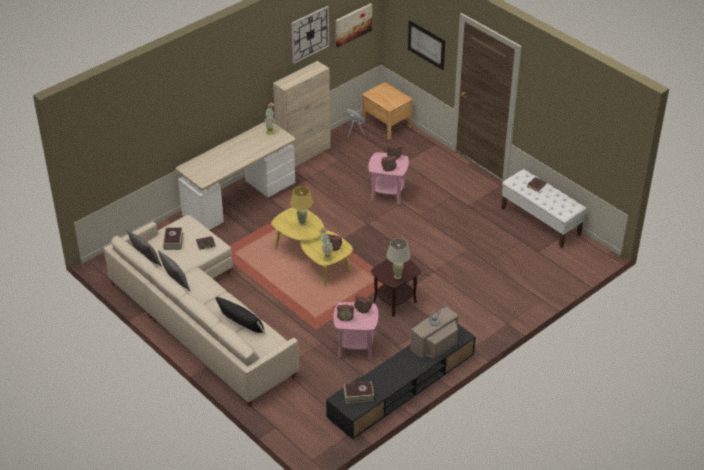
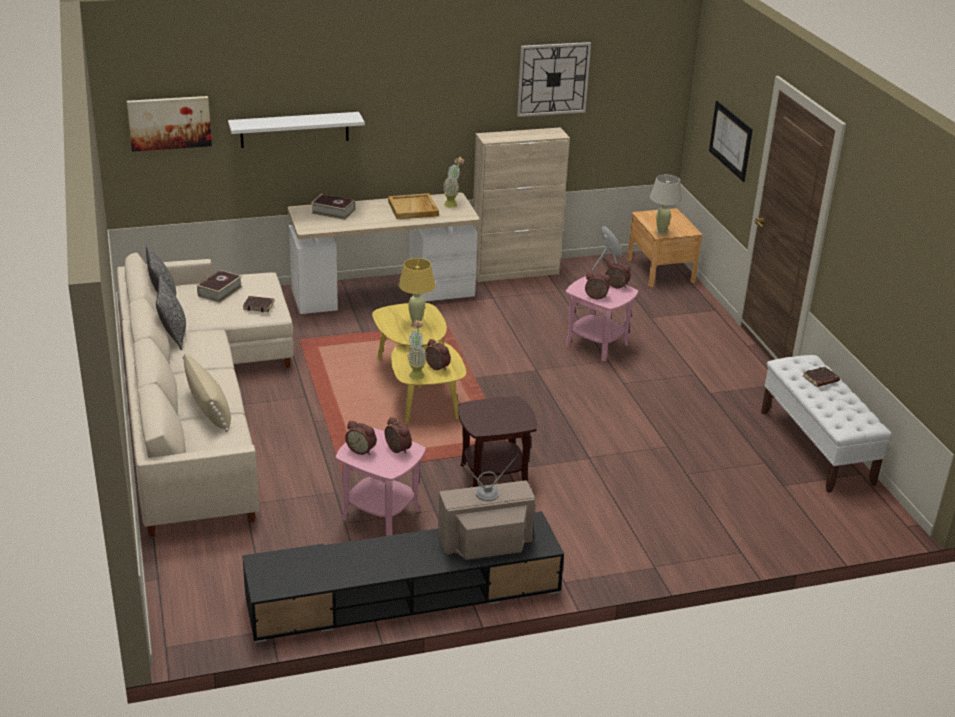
camera: 25 degrees right, 10 degrees down
(174, 120) = (294, 129): none -> white shelf
(241, 323) = (209, 408): black pillow -> beige pillow
(251, 143) = (413, 209): none -> beige tray
(353, 24) = (634, 93): picture -> picture (169, 122)
(358, 395) = (297, 568): book -> book (333, 211)
(397, 276) = (493, 423): beige table lamp -> beige table lamp (661, 233)

